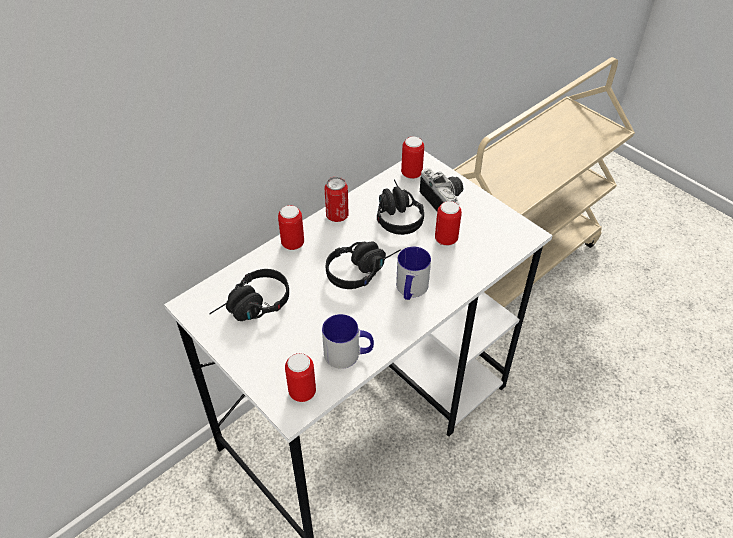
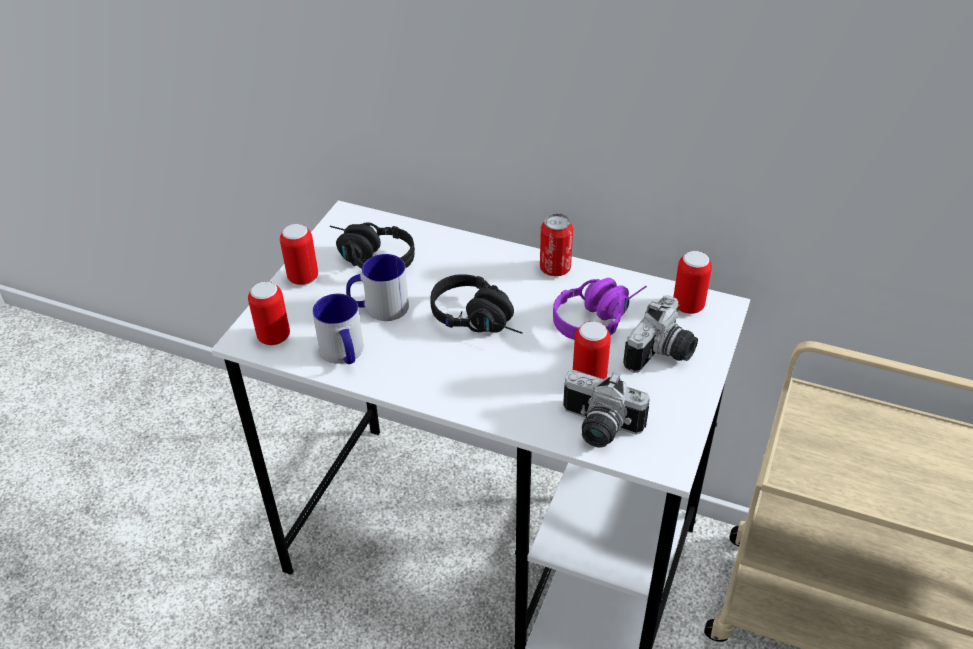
camera: 65 degrees right, 5 degrees down
(293, 243) = (482, 251): can -> can (303, 278)
(395, 214) = (598, 317): black headphones -> purple headphones
(410, 290) = (475, 373): mug -> mug (379, 308)
(488, 252) = (598, 428): none -> camera

